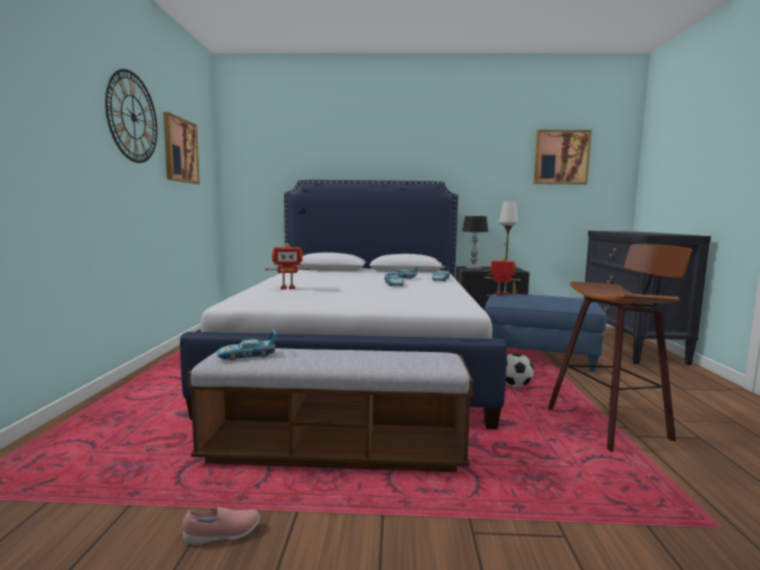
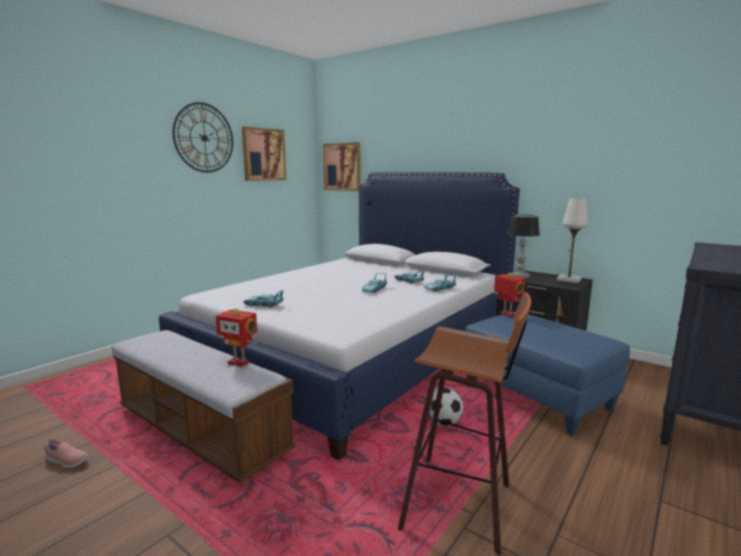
camera: 35 degrees right, 5 degrees up
(247, 355) = (151, 341): toy car -> toy car (263, 305)
(287, 288) = (274, 283): toy robot -> toy robot (239, 362)
(561, 157) = (670, 137): picture -> picture (342, 167)

